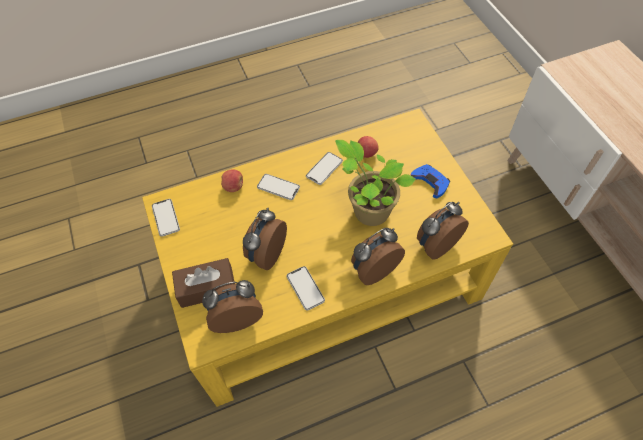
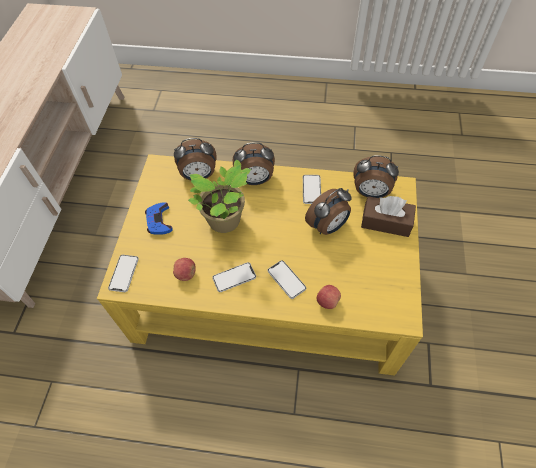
camera: 150 degrees left, 0 degrees up
(166, 218) = (404, 300): phone -> phone (124, 273)

